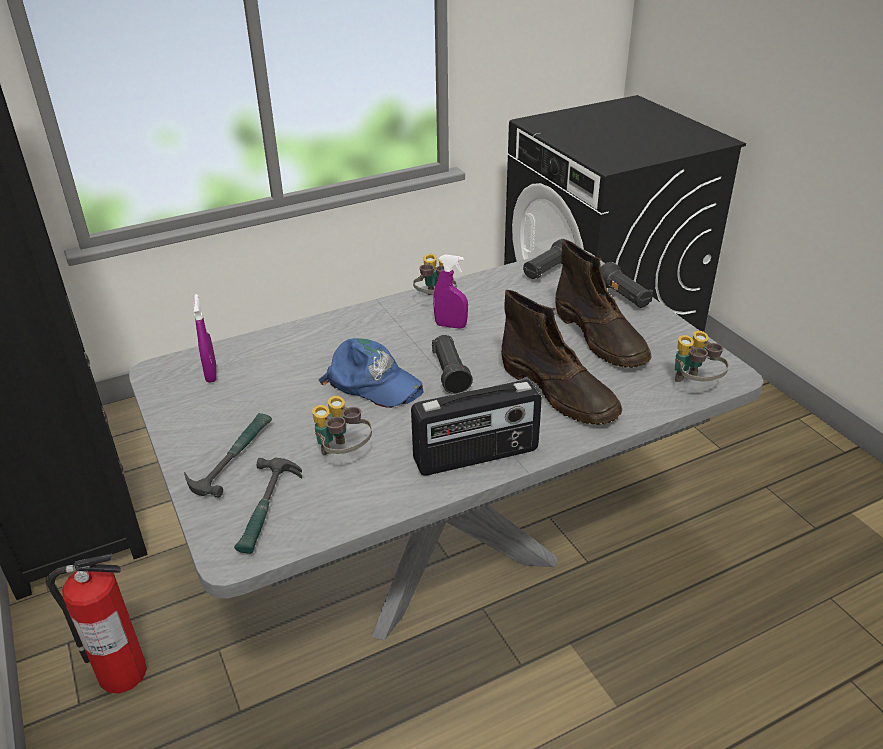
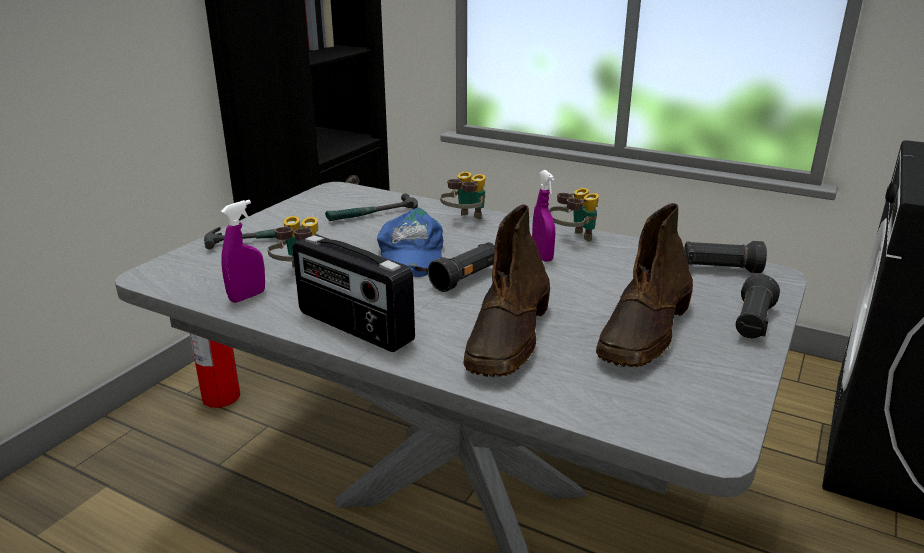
camera: 55 degrees right, 10 degrees down
(211, 374) = (350, 202): purple spray bottle -> purple spray bottle (247, 296)
(267, 509) = (209, 269): hammer -> hammer (373, 215)
(694, 385) = (644, 420): binoculars -> binoculars (465, 221)

